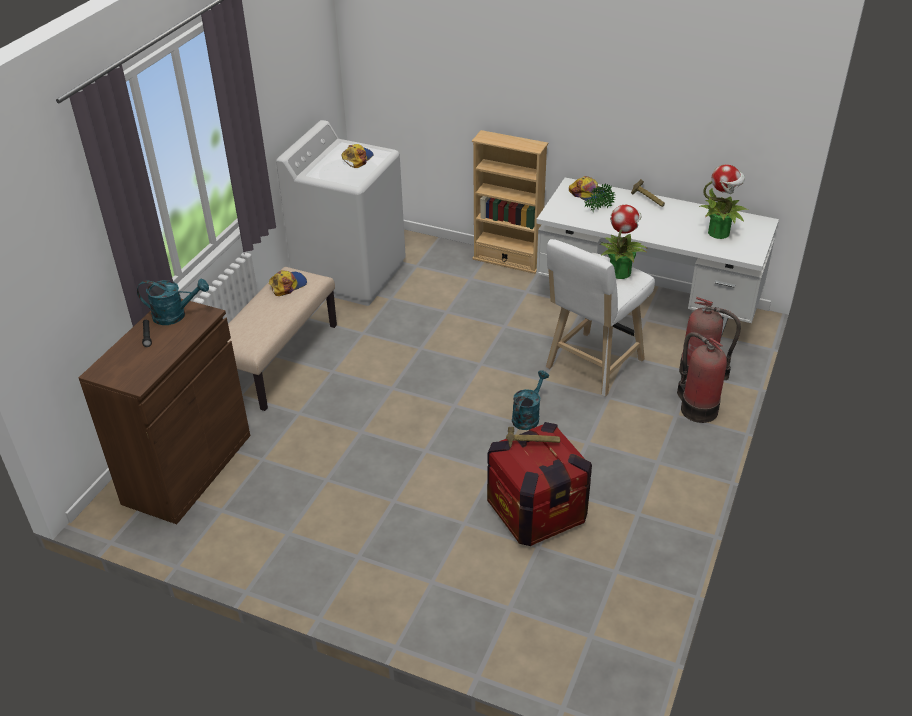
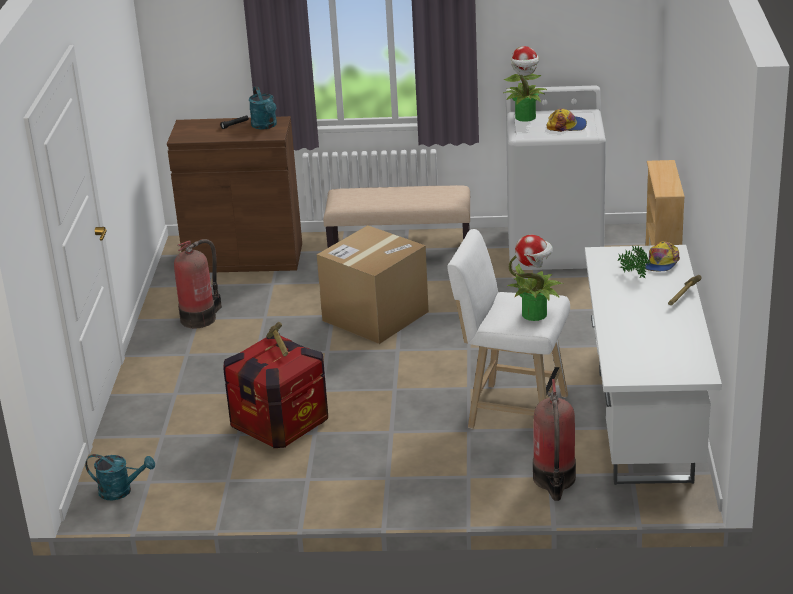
camera: 70 degrees right, 10 degrees down
(288, 285) = (434, 193): cap -> none
(384, 404) = (375, 316): none -> cardboard box
(528, 416) = (408, 391): turquoise watering can -> turquoise watering can (121, 491)
(696, 408) = (489, 488): fire extinguisher -> fire extinguisher (200, 317)
(719, 233) = (652, 350): potted plant -> potted plant (526, 117)

